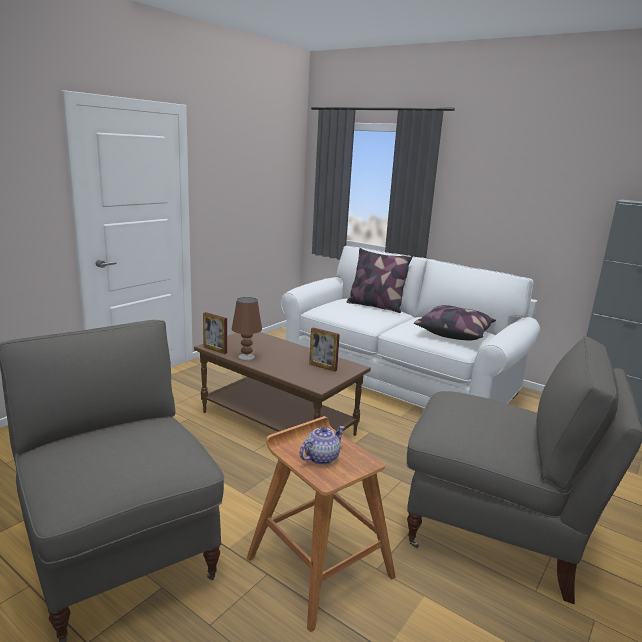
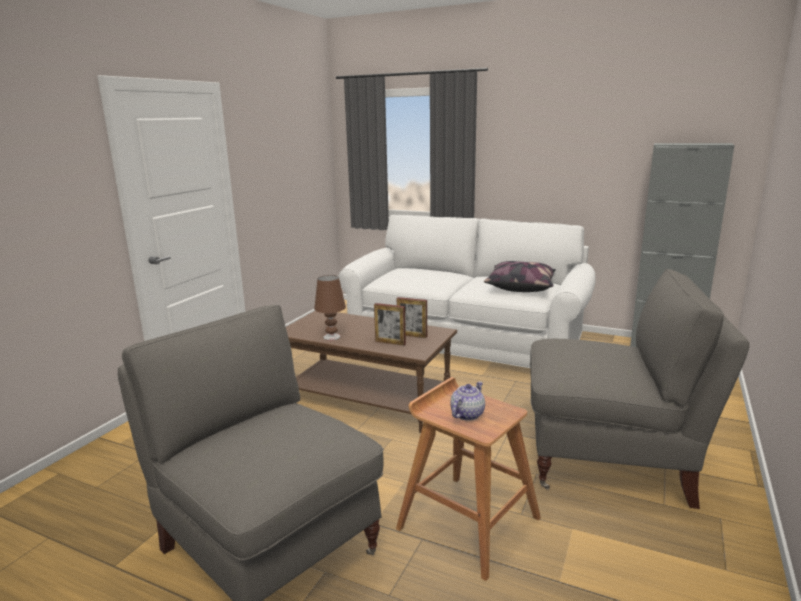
camera: 10 degrees left, 0 degrees up
(215, 350) = (296, 334): picture frame -> picture frame (390, 342)
(375, 306) = (433, 271): pillow -> none

